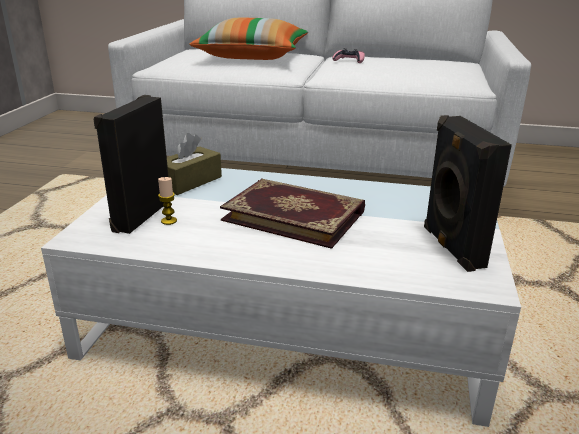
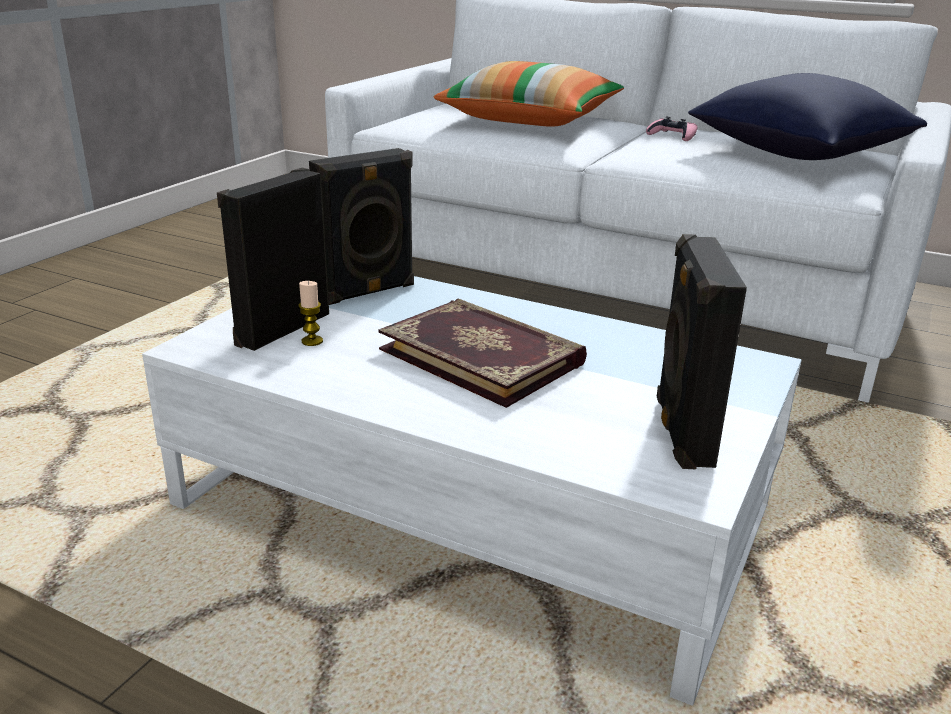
camera: 15 degrees right, 0 degrees up
(189, 181) = (368, 292): brown tissue box -> black speaker
(431, 66) = (798, 154): none -> blue pillow

